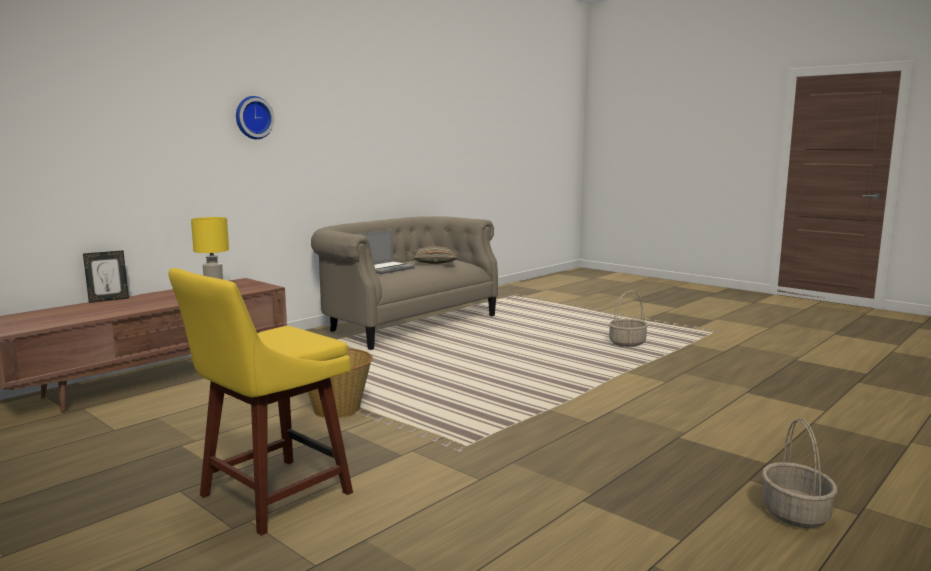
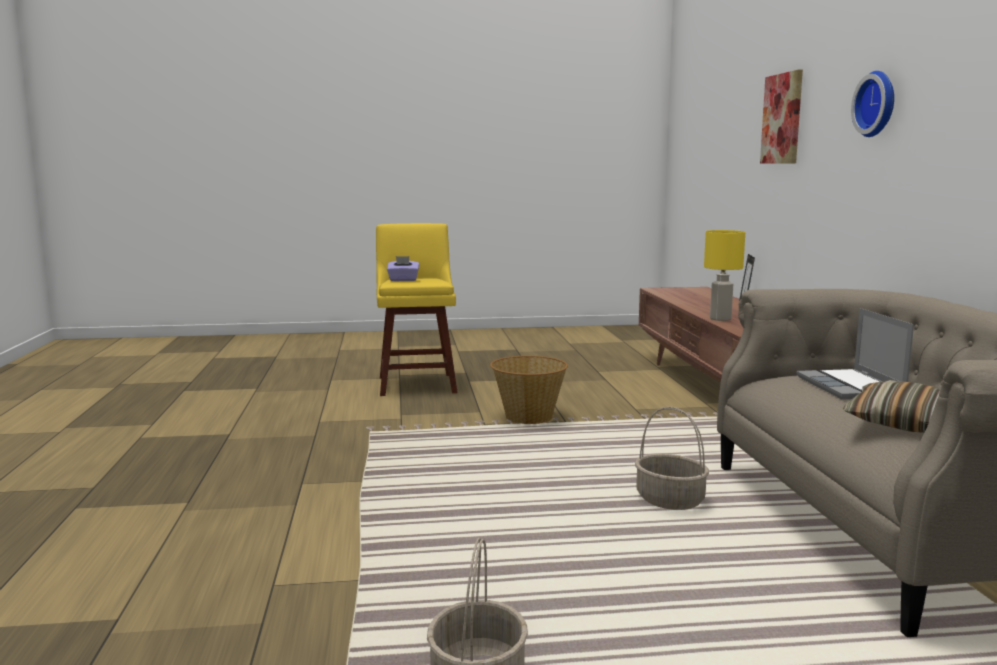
camera: 130 degrees right, 0 degrees up
(113, 116) = (782, 119): none -> picture
(281, 345) = (403, 280): none -> purple tissue box
(796, 514) = (47, 475): basket -> basket (669, 500)

